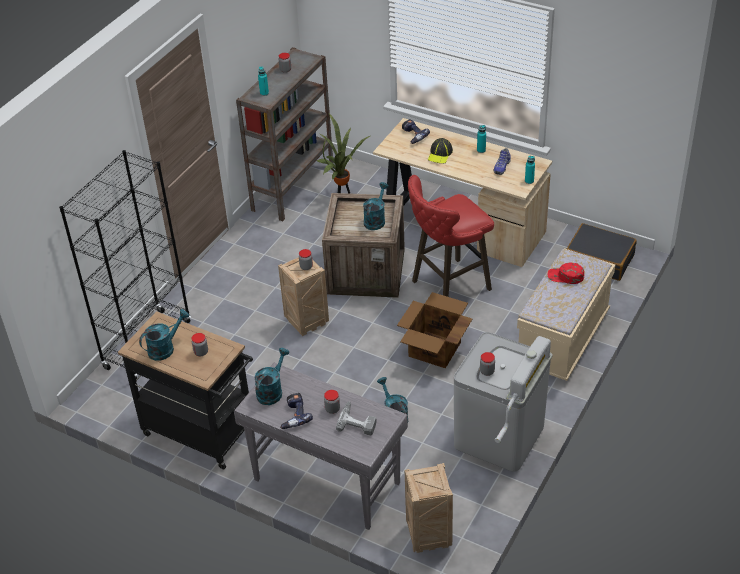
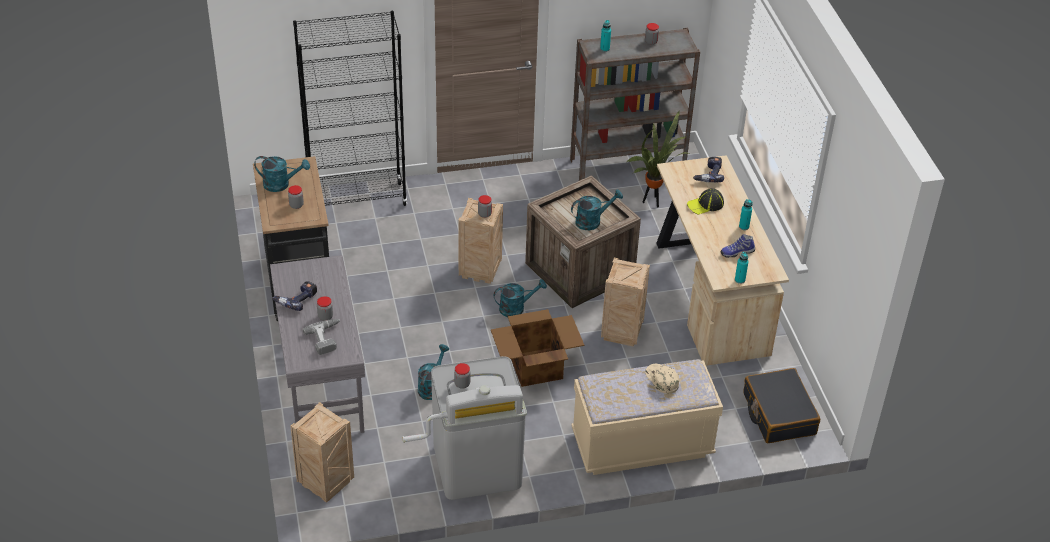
camera: 45 degrees right, 0 degrees up
(272, 391) = (310, 272): turquoise watering can -> turquoise watering can (516, 308)
(448, 287) = (621, 332): red stool -> crate
(565, 276) = (661, 379): red cap -> beige cap

